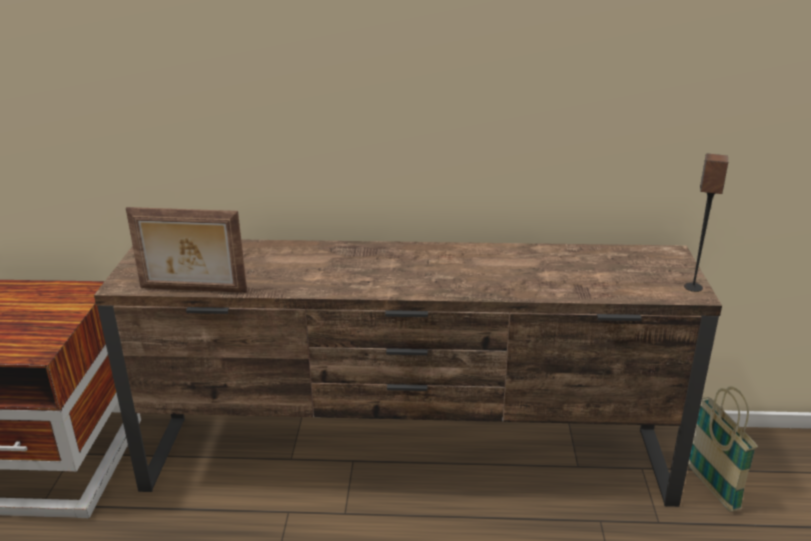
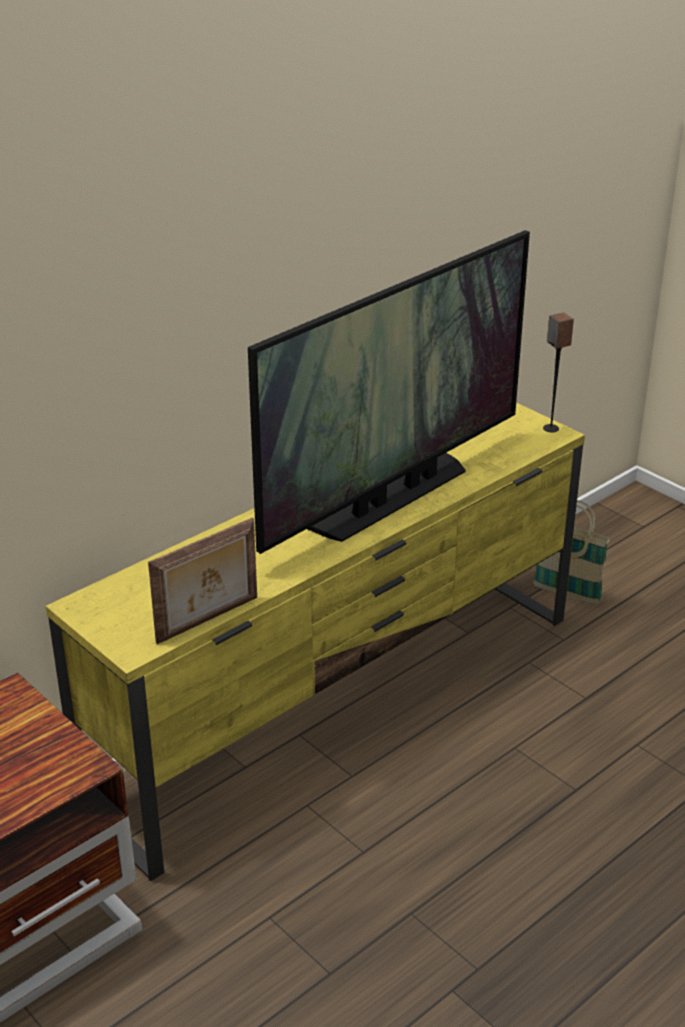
camera: 45 degrees left, 5 degrees up
(409, 460) = (343, 705): brown tv stand -> yellow tv stand
(458, 276) = (391, 498): none -> television

